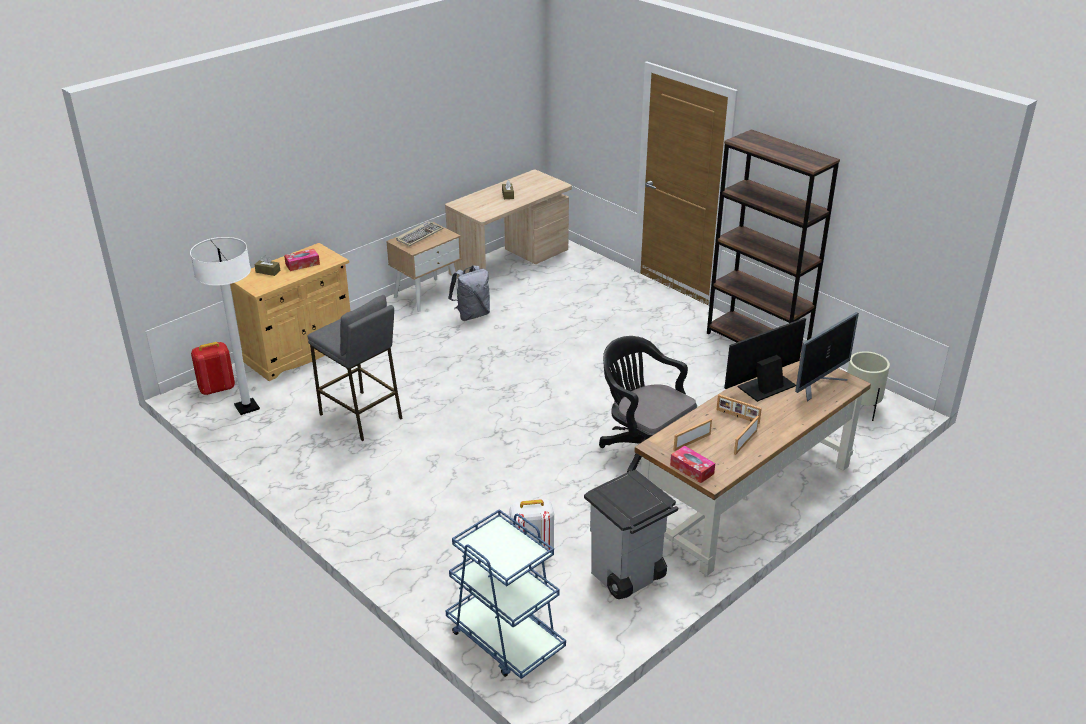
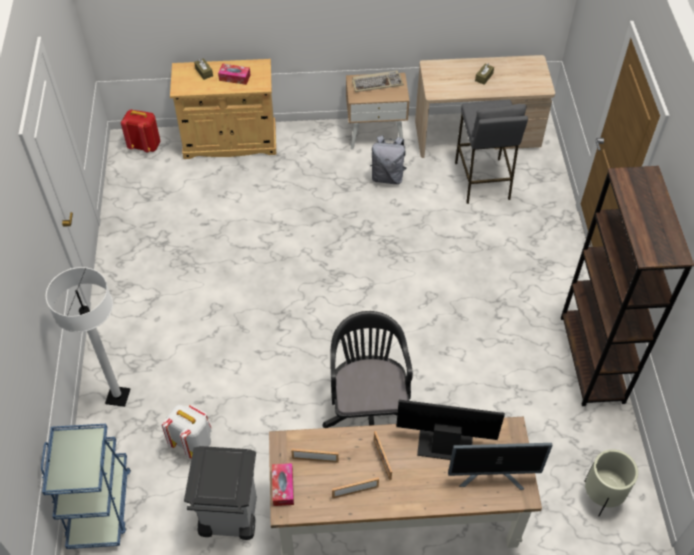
camera: 40 degrees right, 20 degrees up
(247, 407) = (147, 176): white floor lamp -> white floor lamp (118, 397)
(361, 416) = (208, 233): grey stool -> grey stool (482, 181)

